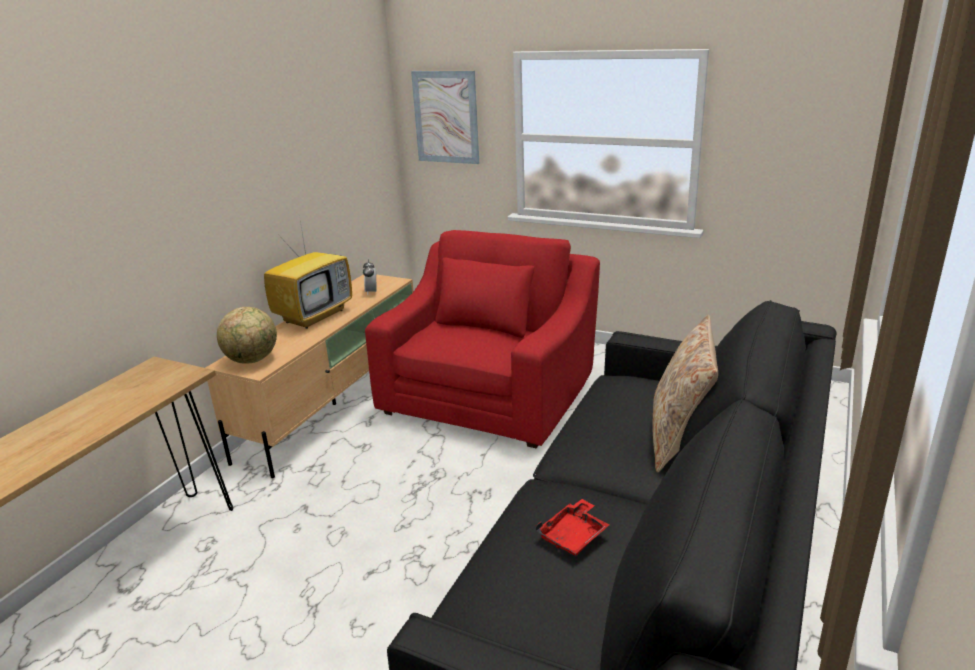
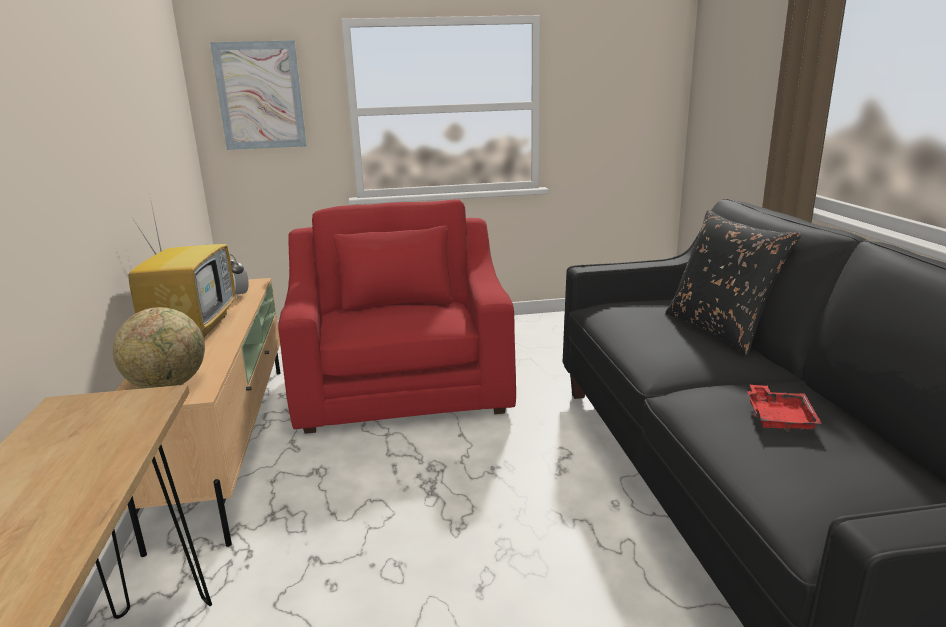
camera: 35 degrees left, 5 degrees down
(679, 439) = (720, 330): beige pillow -> black pillow

